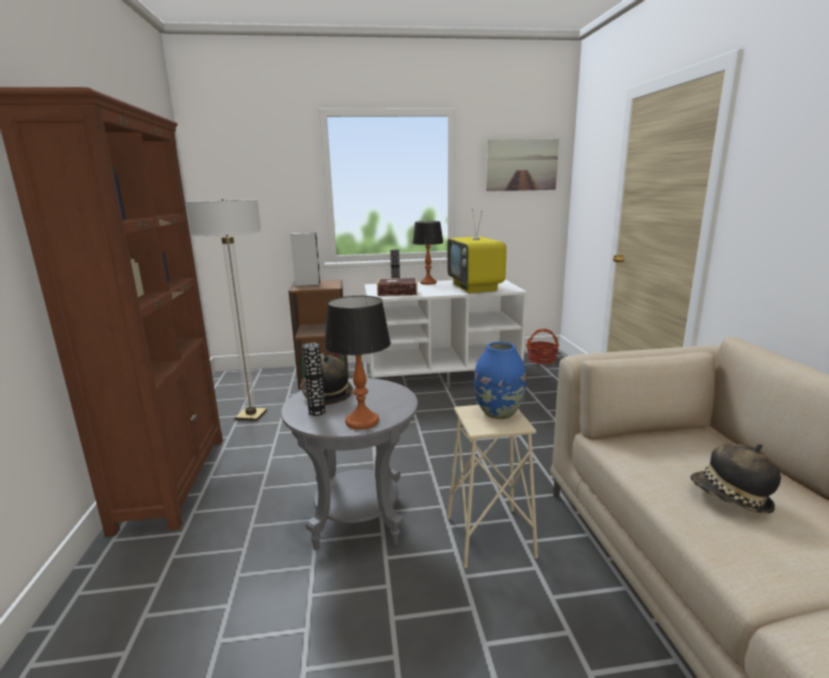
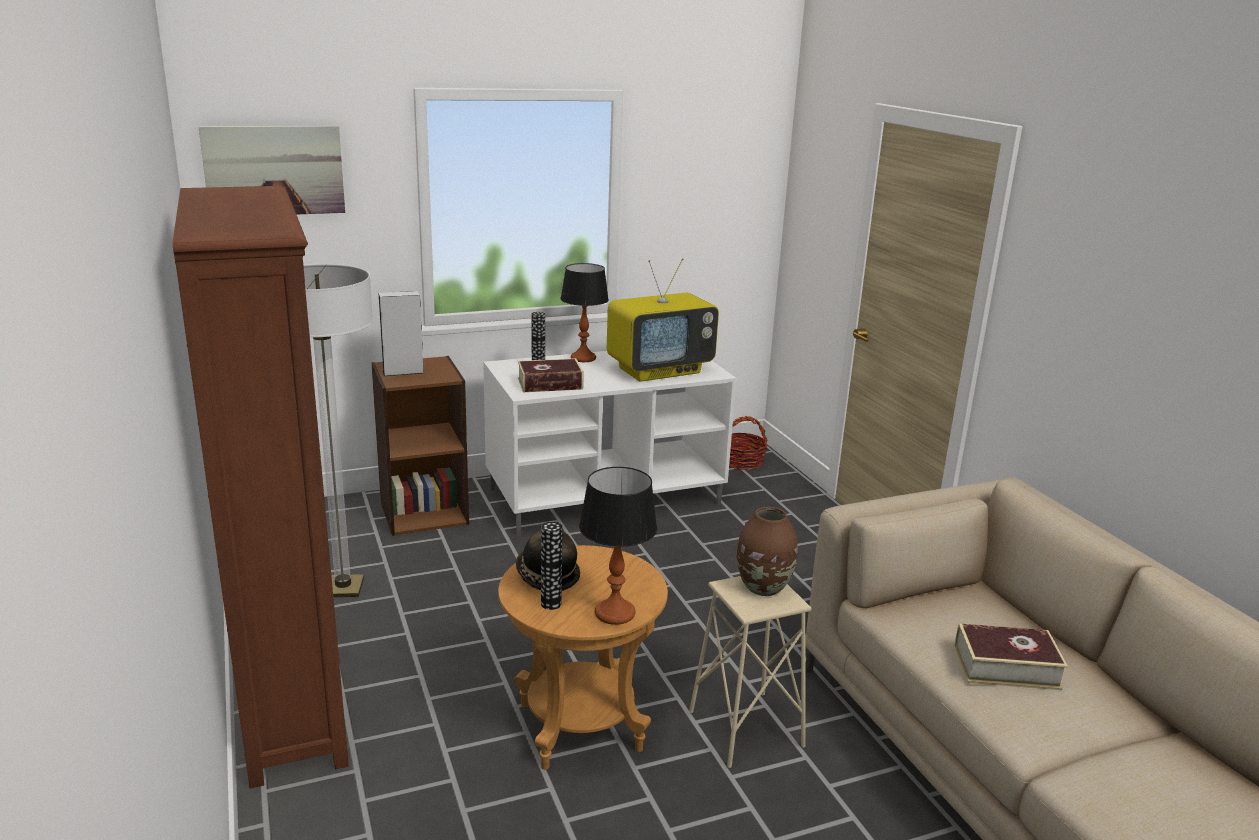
camera: 15 degrees left, 5 degrees up
(358, 519) = (580, 726): grey side table -> brown side table
(475, 288) = (660, 370): television -> television turned 90 degrees counterclockwise
(499, 413) = (763, 587): blue vase -> brown vase
(521, 165) = (717, 173): picture -> picture (274, 170)
(730, 498) = (1006, 667): hat -> book

